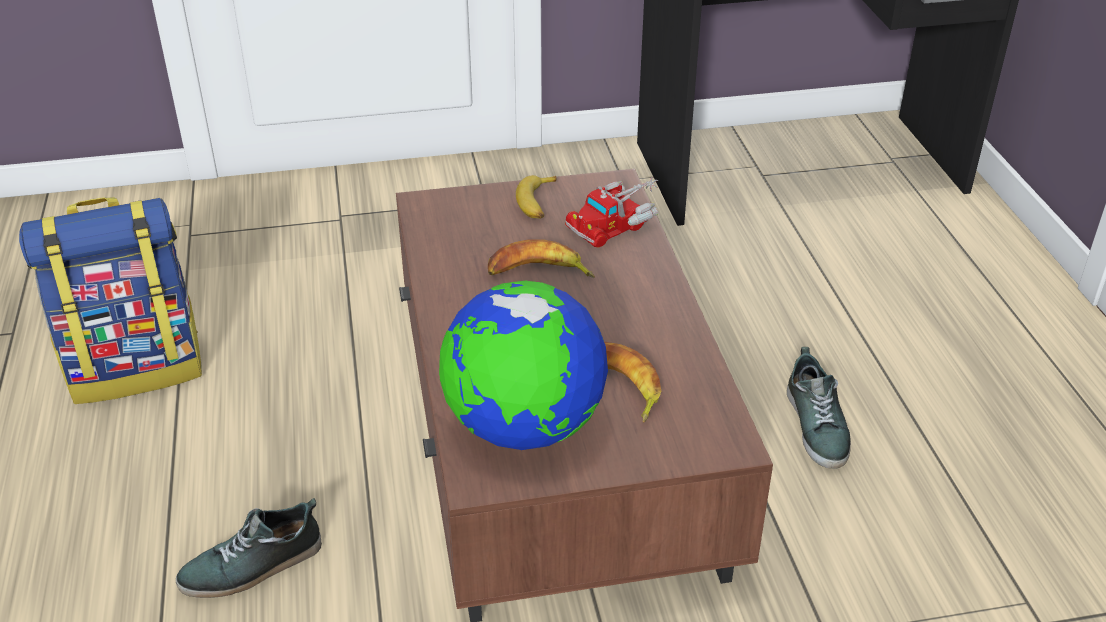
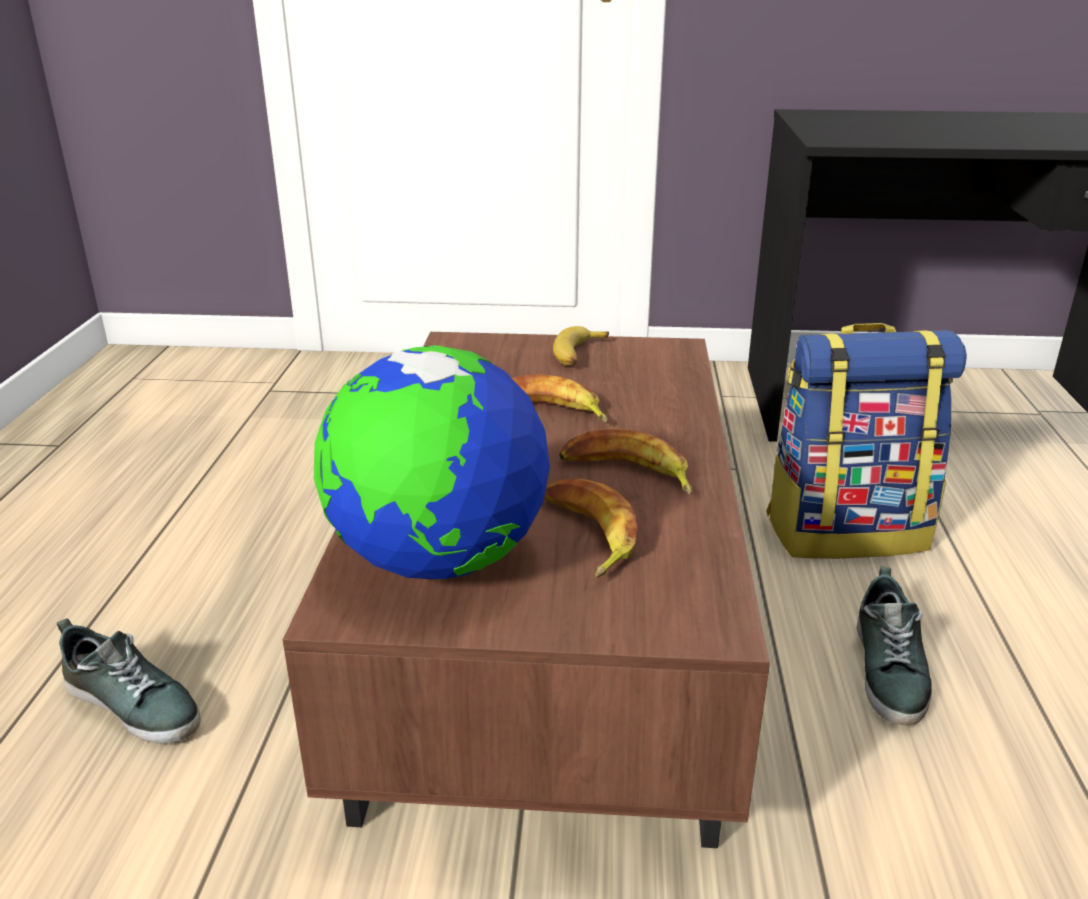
camera: 15 degrees right, 10 degrees down
(137, 367) = (148, 490): backpack -> backpack (846, 531)
(253, 566) = (134, 703): shoe -> shoe turned 135 degrees counterclockwise
(616, 222) = (661, 379): toy truck -> none
(626, 324) = (627, 473): none -> banana

